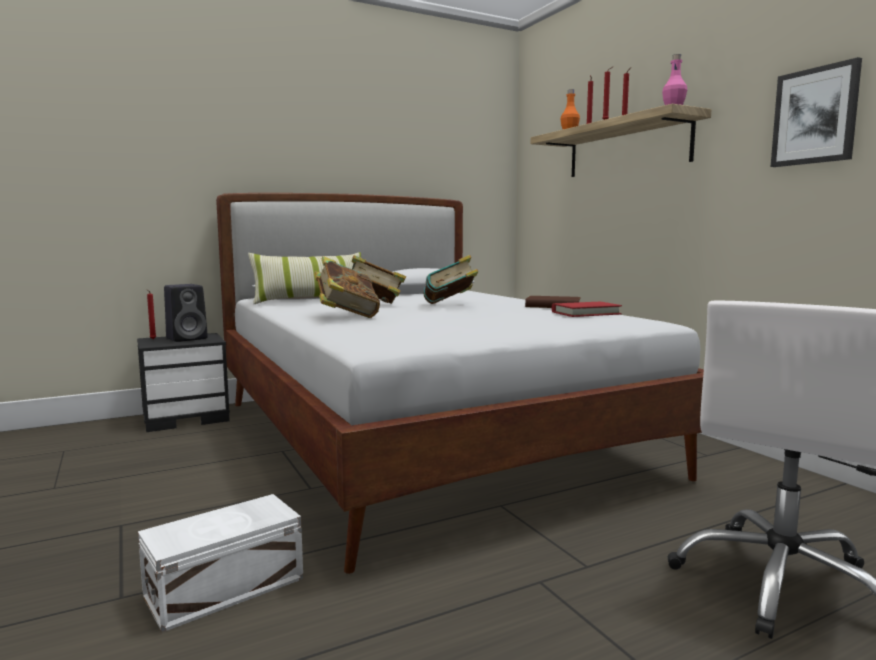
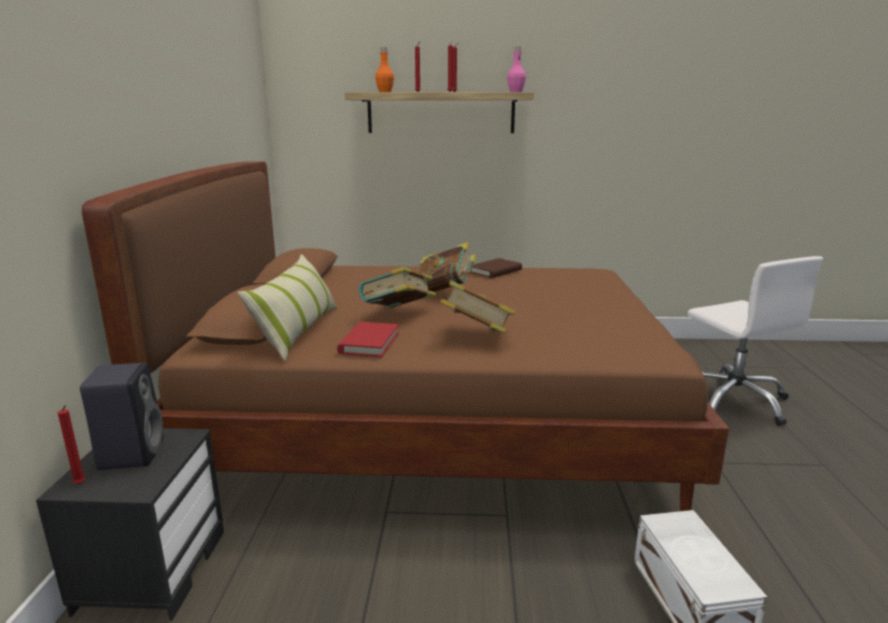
camera: 60 degrees left, 10 degrees up
(425, 437) = (432, 426): white bed -> brown bed
(585, 313) = (545, 273): red book -> red book (369, 343)
(815, 116) = (610, 113): picture -> none

